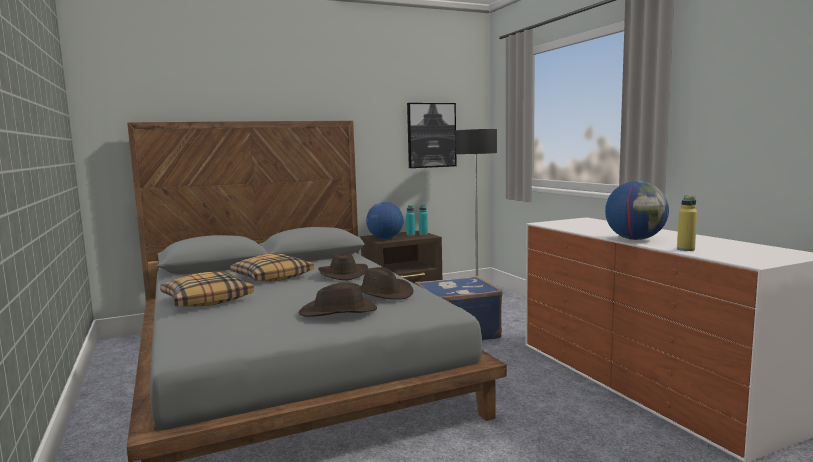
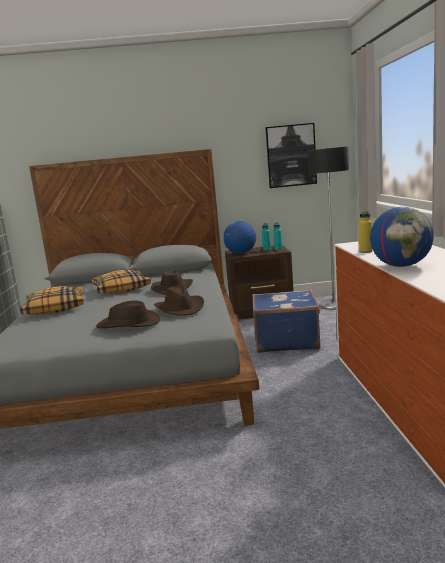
camera: 20 degrees right, 5 degrees up
(685, 249) = (429, 280): yellow bottle -> yellow bottle (365, 251)

